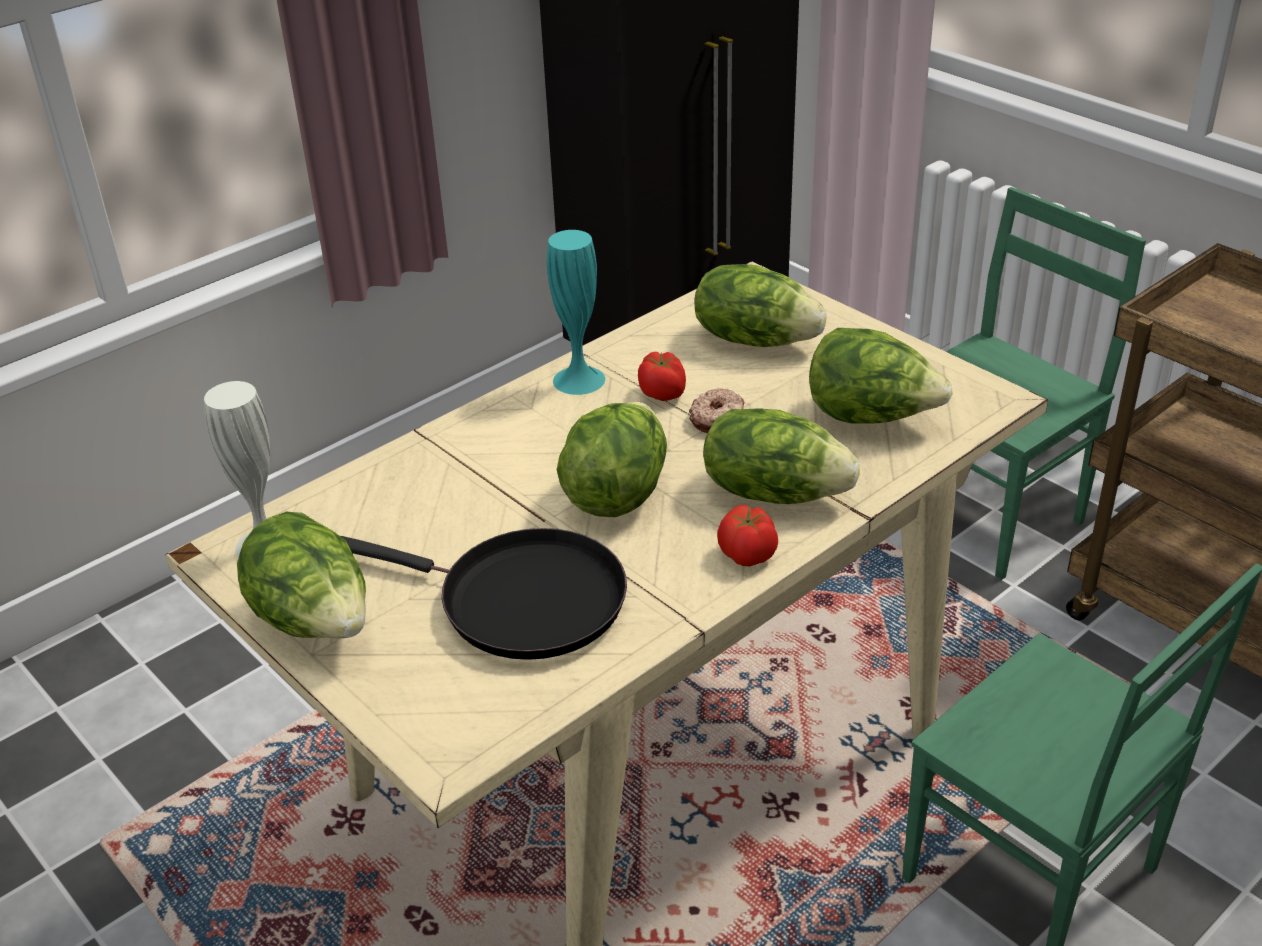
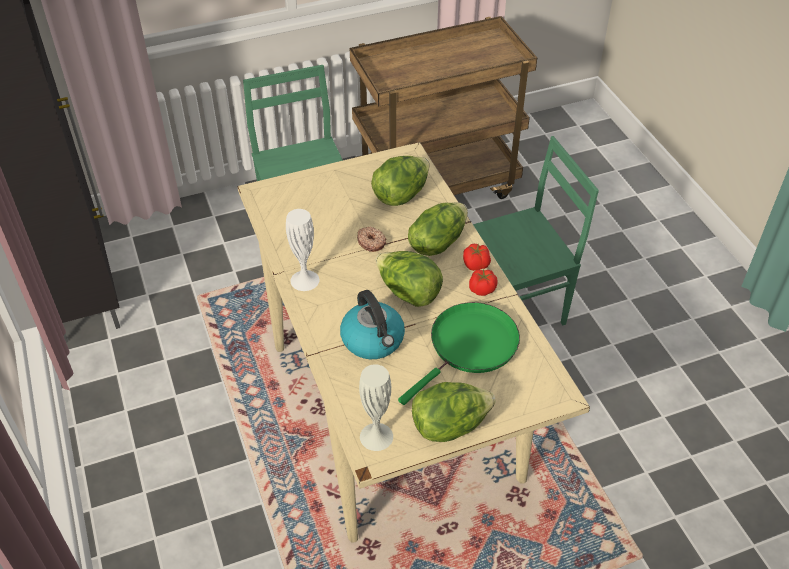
camera: 70 degrees left, 10 degrees up
(479, 485) = (373, 340): none -> kettle
(521, 601) = (470, 346): black frying pan -> green frying pan
(579, 380) = (305, 280): turquoise vase -> white vase
(662, 394) = (338, 254): tomato -> tomato (482, 290)
(755, 339) = (312, 208): lettuce -> none

